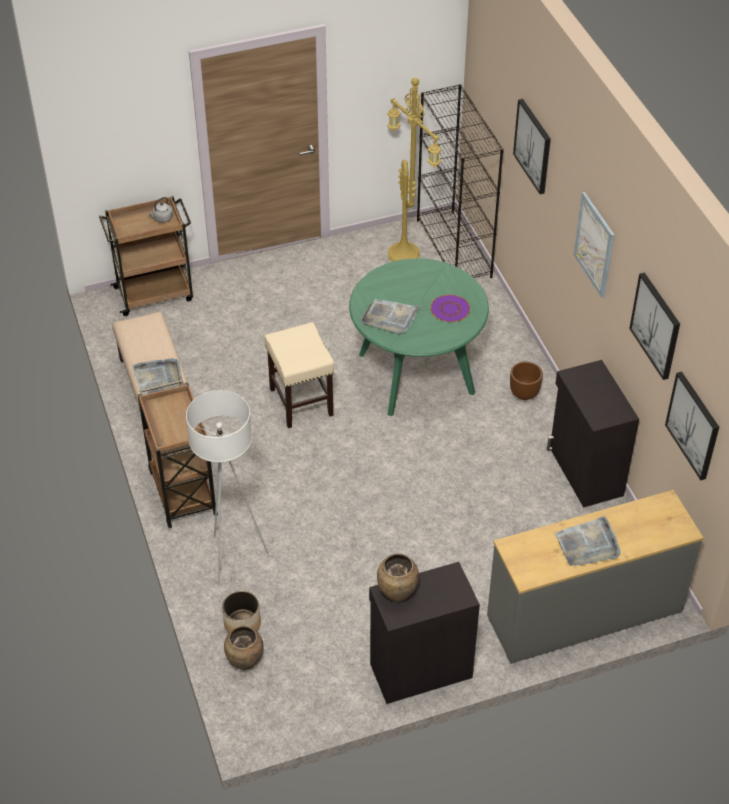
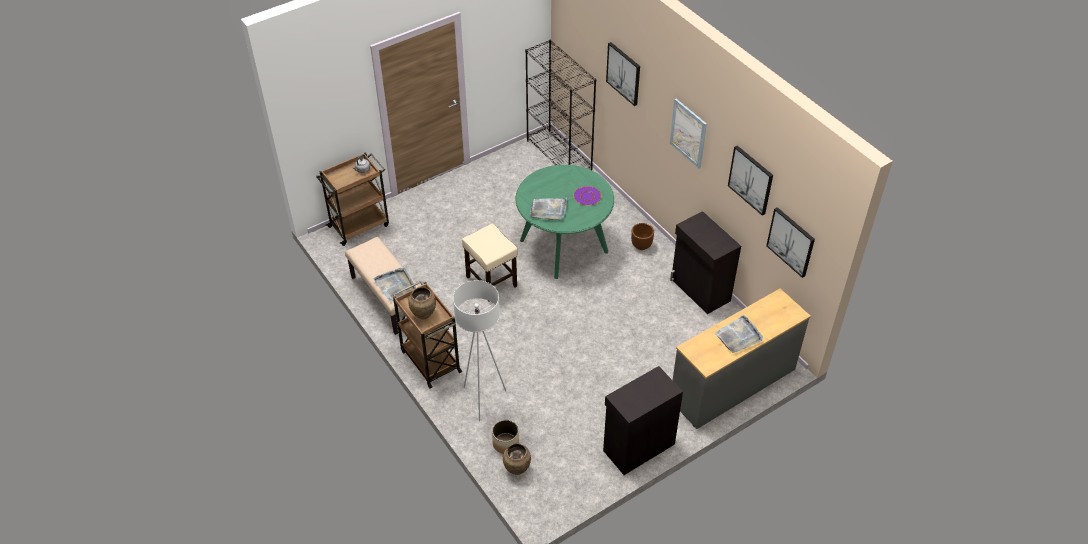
camera: 15 degrees left, 0 degrees up
(396, 593) = (625, 396): brown vase -> brown vase (423, 314)
(406, 255) = (527, 165): yellow floor lamp -> none

